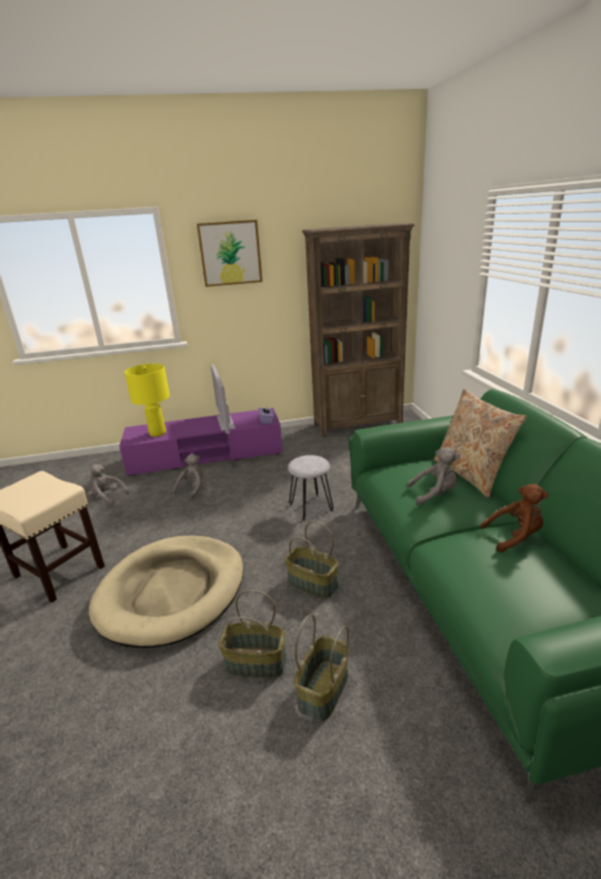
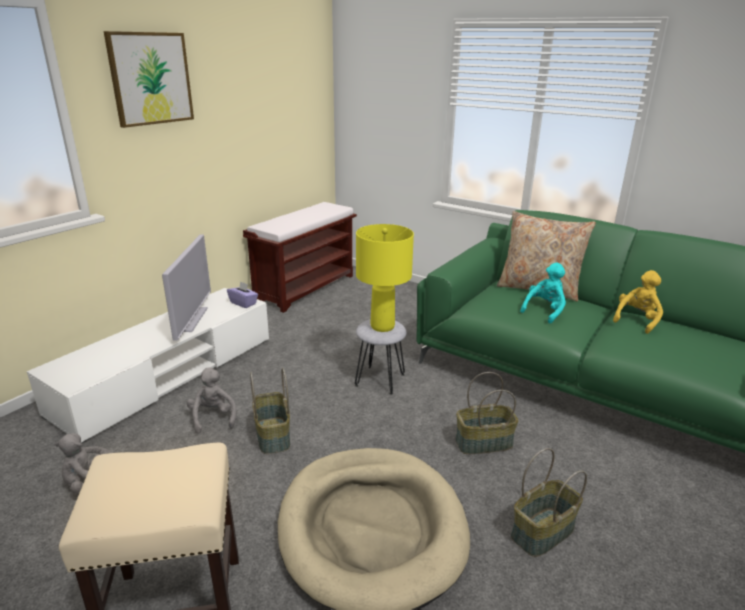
camera: 45 degrees left, 0 degrees up
(158, 433) = (107, 361): yellow table lamp -> yellow table lamp (383, 326)
(206, 455) = (168, 375): purple tv stand -> white tv stand
(225, 422) = (190, 319): television -> television turned 120 degrees counterclockwise
(324, 691) = (614, 514): basket -> basket (274, 435)
(358, 424) = (306, 287): brown bookcase -> brown bench
(435, 494) = (544, 311): grey plush toy -> turquoise plush toy
(515, 537) = (637, 320): brown plush toy -> yellow plush toy

